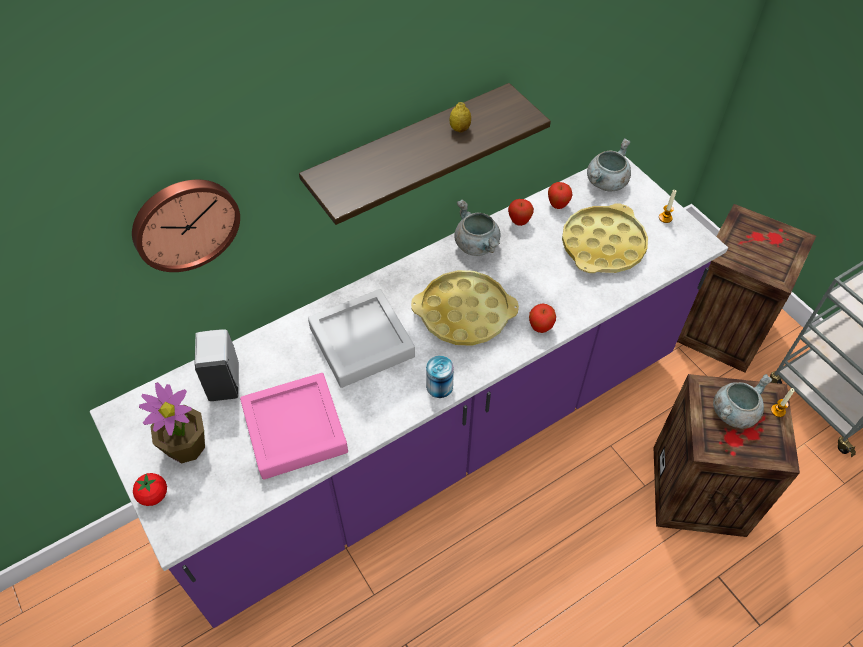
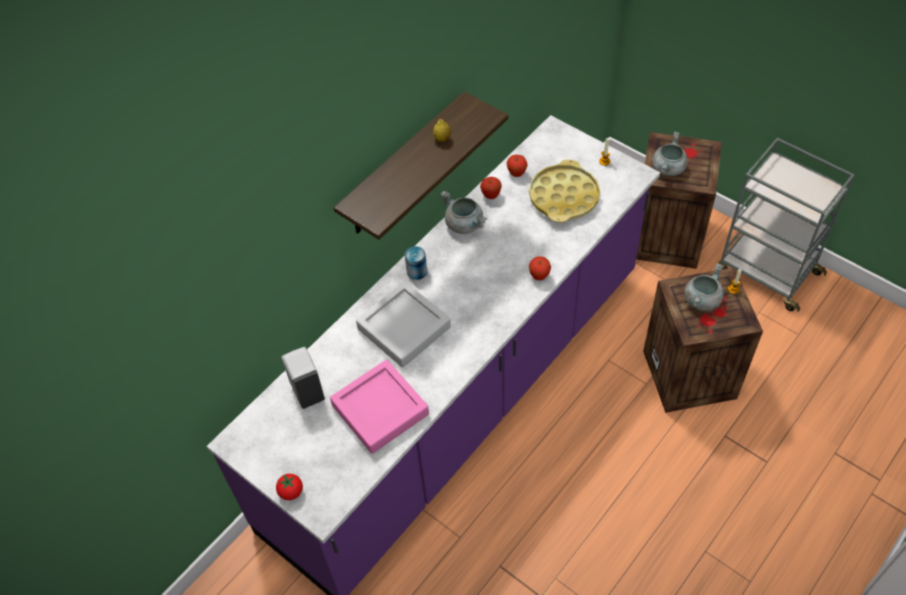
camera: 15 degrees left, 0 degrees up
(184, 223) = (263, 270): wall clock -> none
(186, 446) = (299, 448): potted plant -> none
(439, 386) = (479, 344): can -> can (417, 271)
(464, 313) = (476, 282): yellow tray -> none
(606, 183) = (548, 144): grey cooking pot -> grey cooking pot (668, 169)

